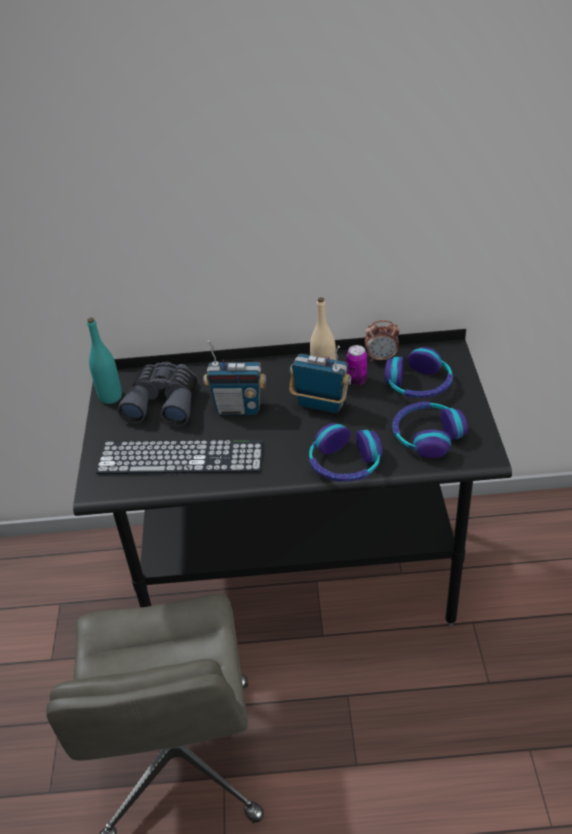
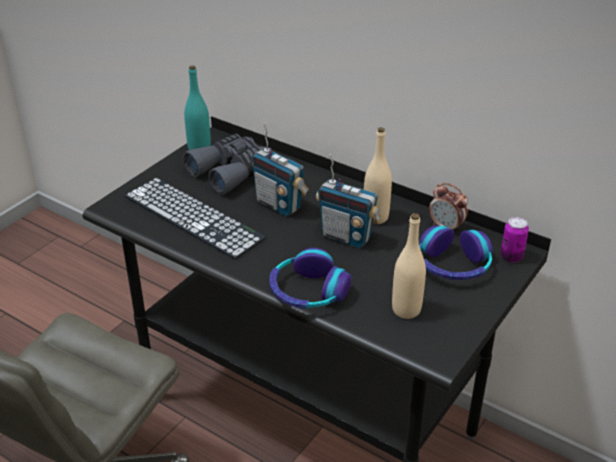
camera: 35 degrees right, 5 degrees down
(321, 405) = (346, 237): radio -> radio turned 150 degrees clockwise
(356, 380) = (401, 233): can -> can (511, 257)
(427, 436) = (406, 310): headphones -> beige bottle

